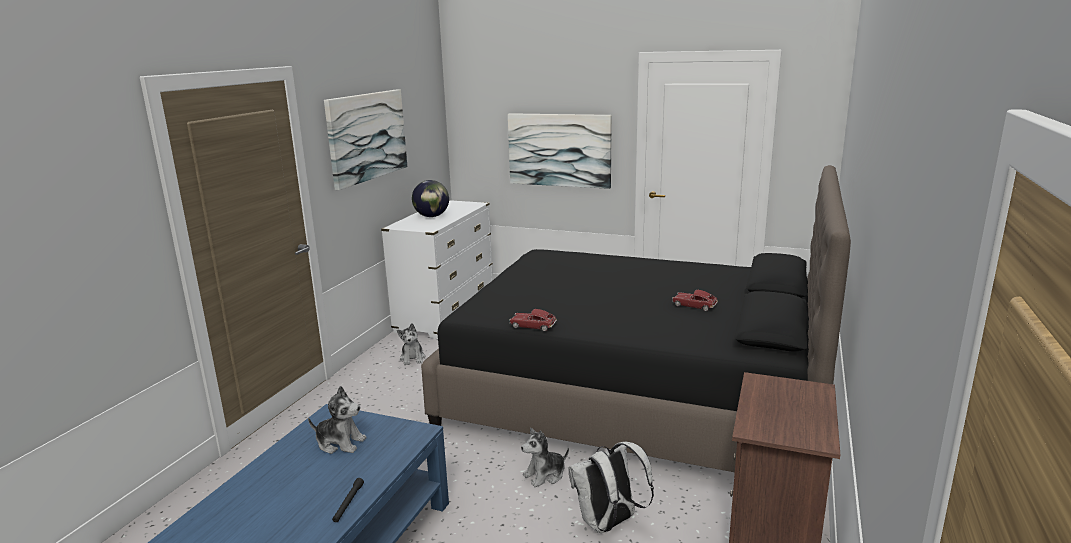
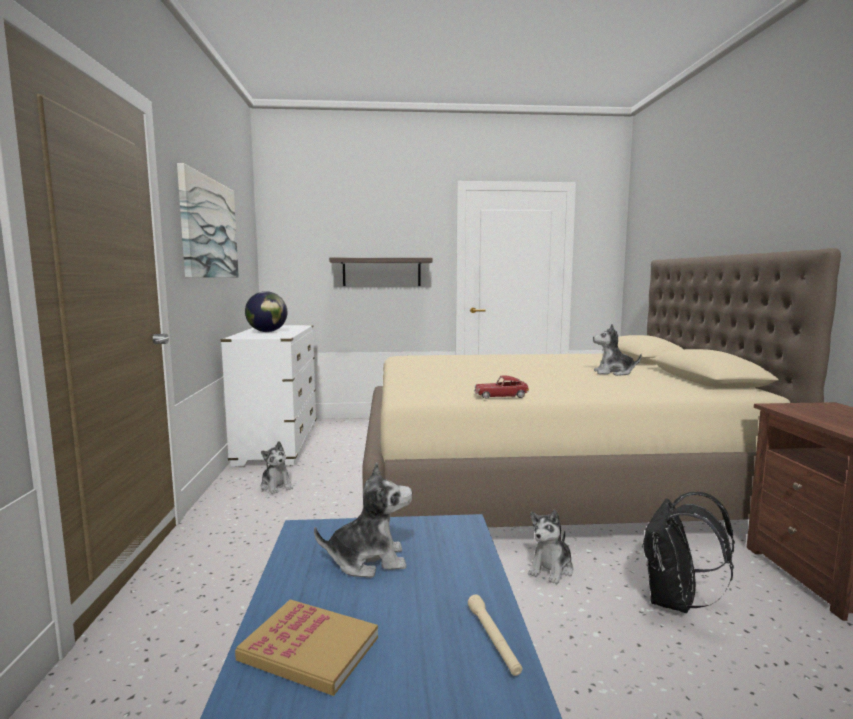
camera: 25 degrees left, 10 degrees down
(265, 483) = (309, 649): none -> book
(348, 503) = (493, 640): black flashlight -> beige flashlight
(559, 150) = (381, 272): picture -> shelf
(608, 524) = (675, 602): white backpack -> black backpack
(635, 395) = (545, 481): black bed -> beige bed
(694, 306) = (613, 373): toy car -> plush toy

